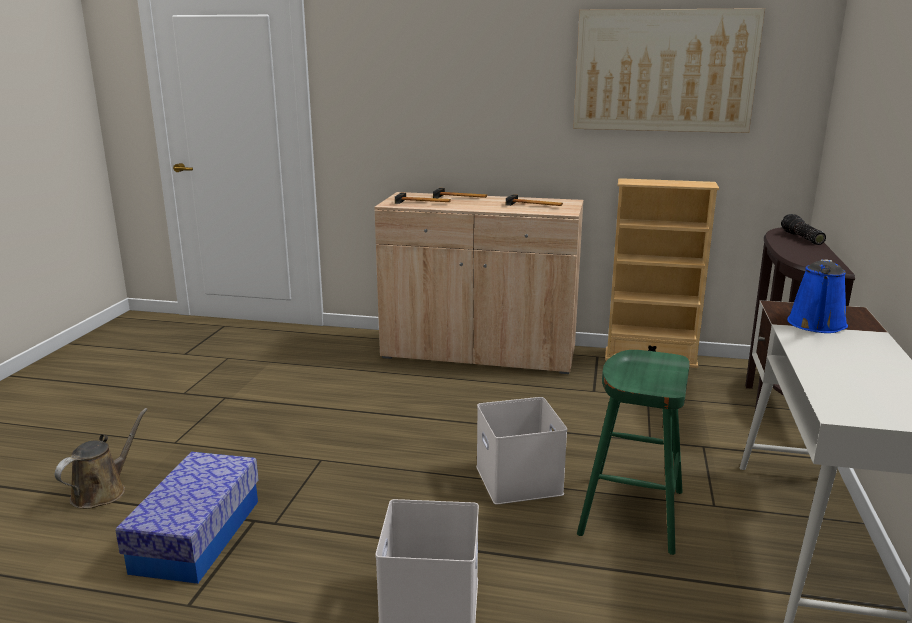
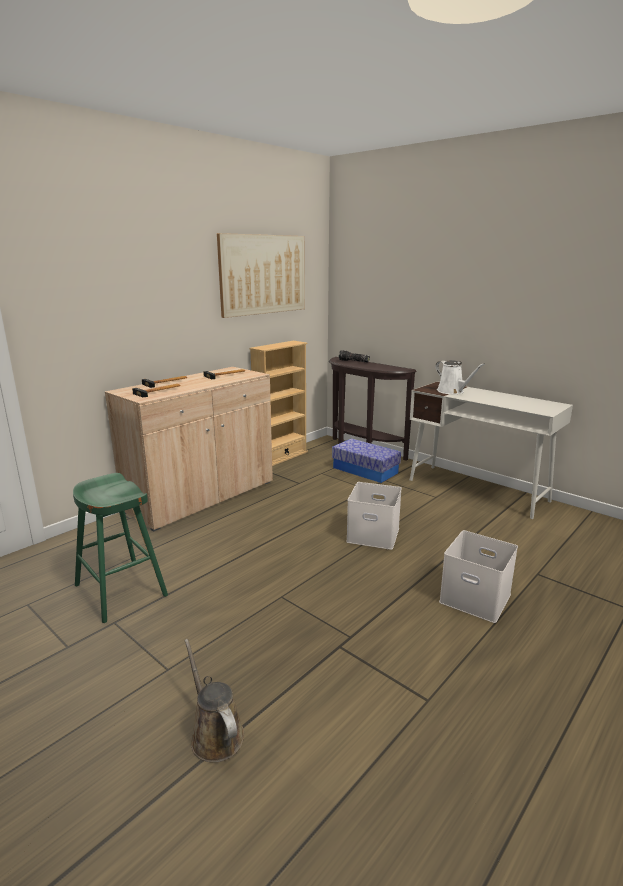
camera: 60 degrees left, 0 degrees up
(197, 535) = (338, 680): storage box -> storage box (365, 470)
(632, 513) = (428, 517): green stool -> green stool (121, 590)
(816, 325) = (452, 391): blue watering can -> white watering can

